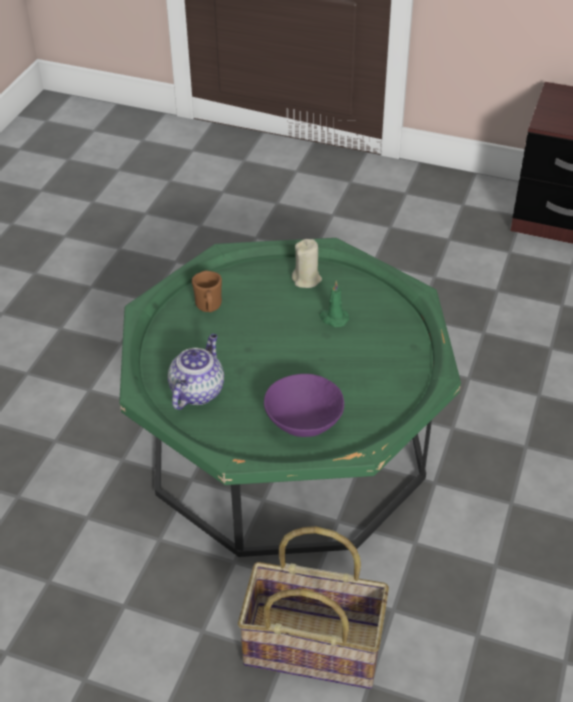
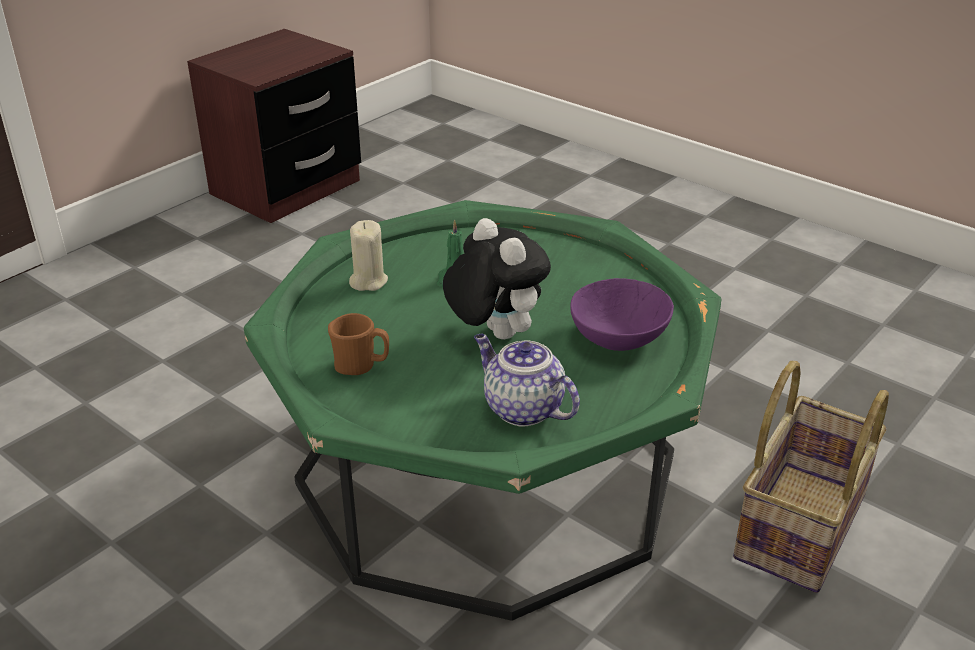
camera: 70 degrees left, 10 degrees down
(275, 356) = (494, 333): none -> plush toy

